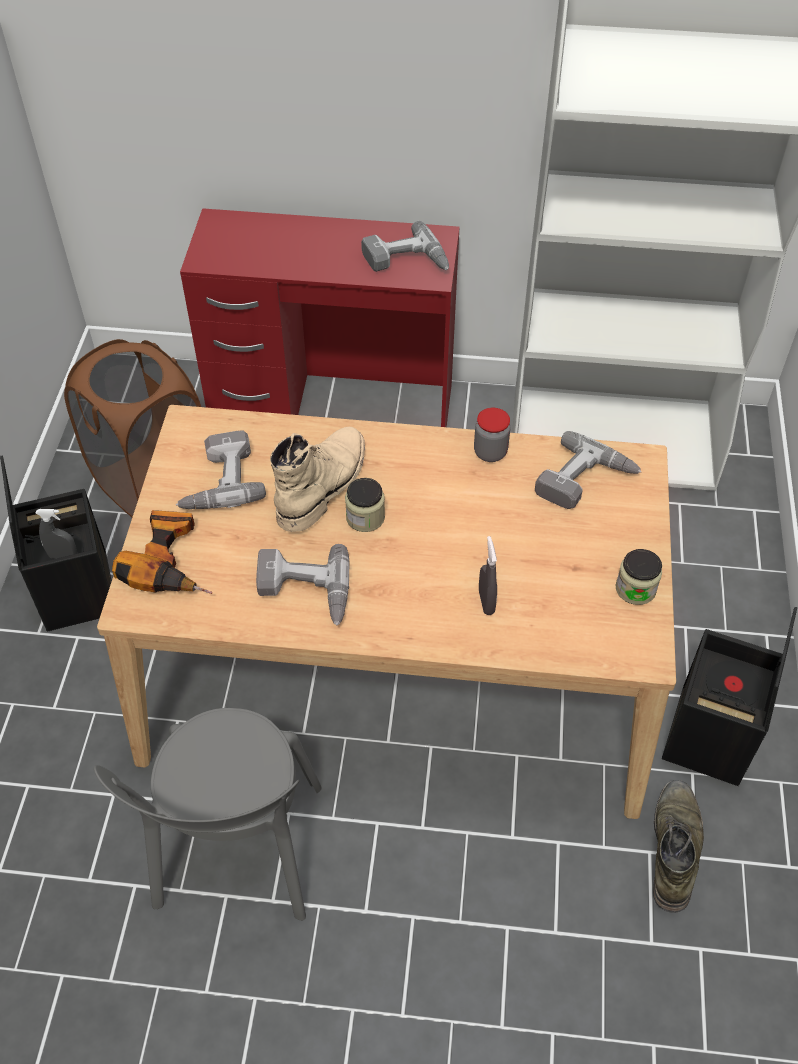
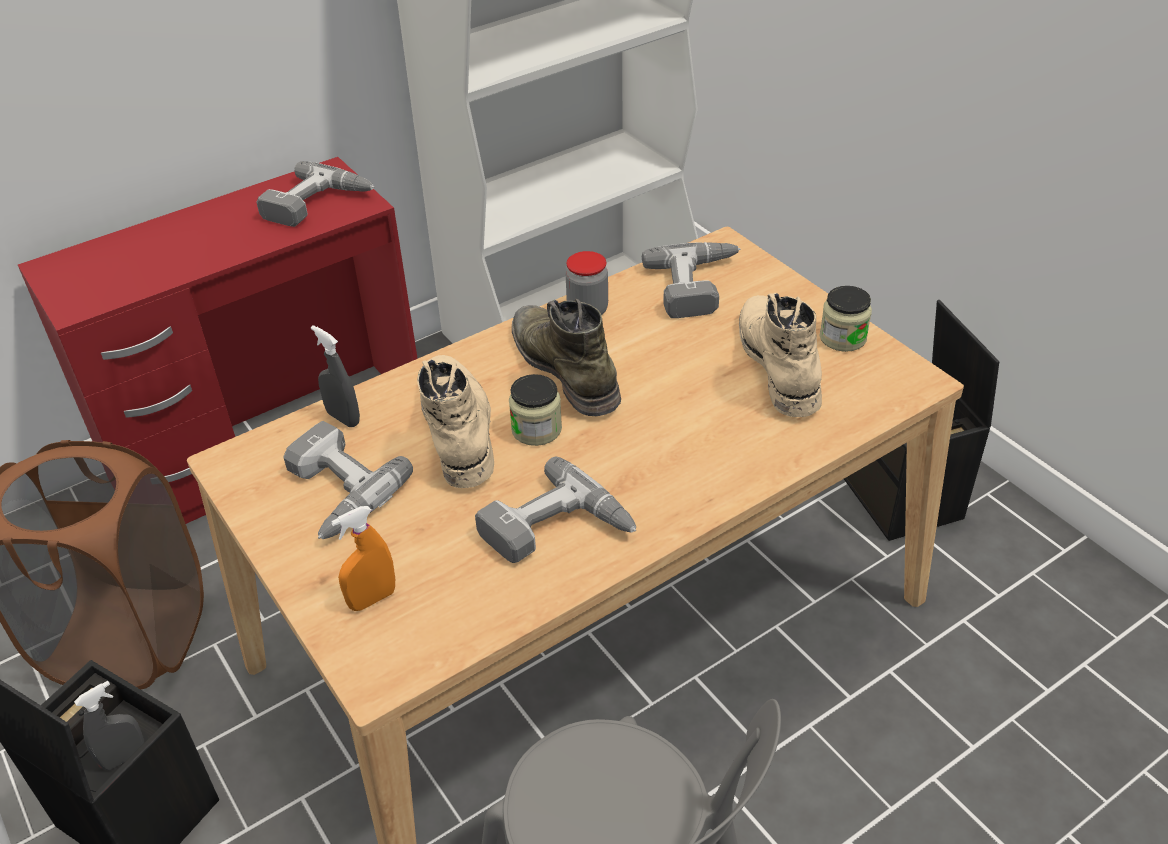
camera: 40 degrees left, 10 degrees down
(172, 561) = (372, 599): power drill -> orange spray bottle
(486, 602) = (738, 426): grey spray bottle -> grey spray bottle (343, 418)
(567, 577) = (778, 363): none -> beige boot
(674, 847) = (975, 601): green boot -> green boot (564, 367)

